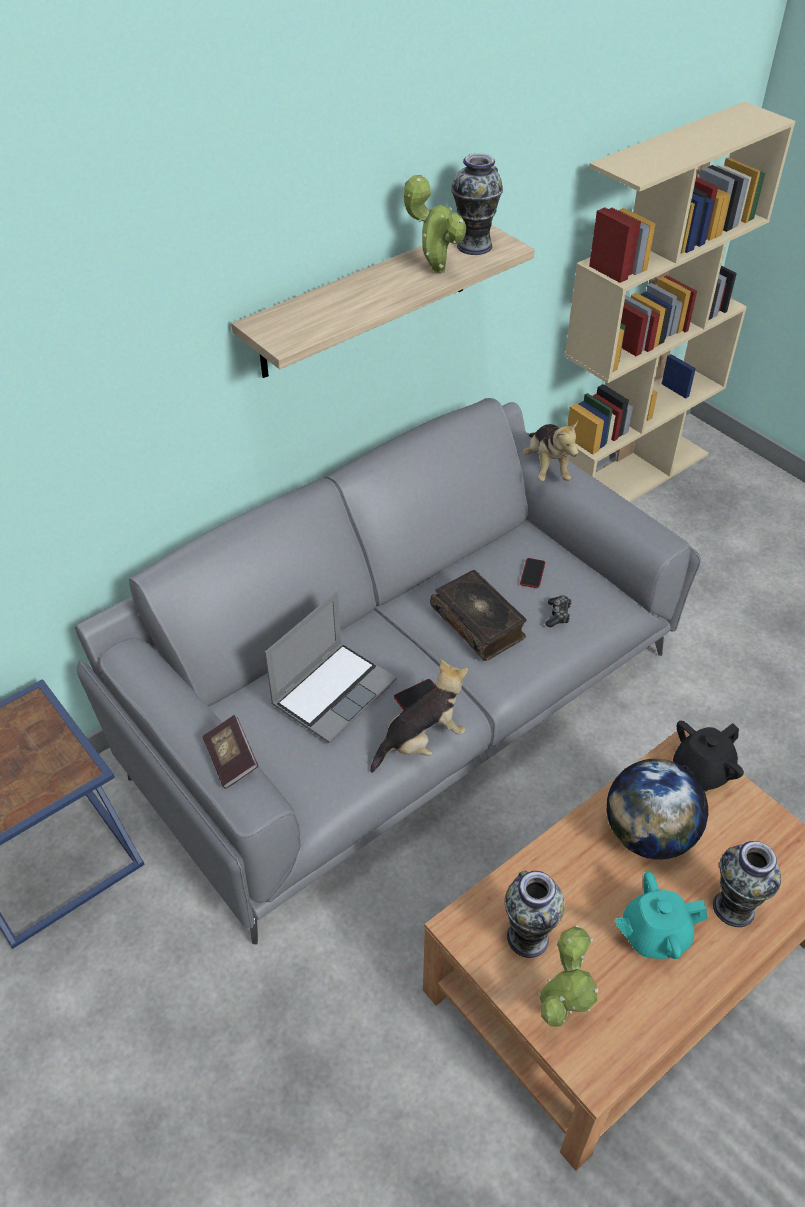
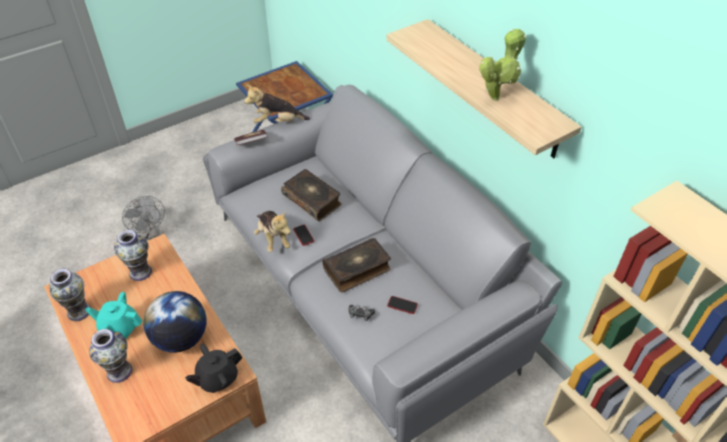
camera: 95 degrees right, 0 degrees up
(295, 1090) = (150, 233): none -> grey fan
(333, 691) = (312, 200): laptop -> book
(474, 246) = (535, 117): vase -> vase (78, 311)
(547, 467) = (490, 304): plush toy -> plush toy (277, 122)
(560, 1010) = (98, 280): potted plant -> none
(654, 934) = (120, 327): turquoise teapot -> turquoise teapot turned 75 degrees counterclockwise
(700, 771) = (217, 378): black teapot -> black teapot turned 90 degrees counterclockwise

